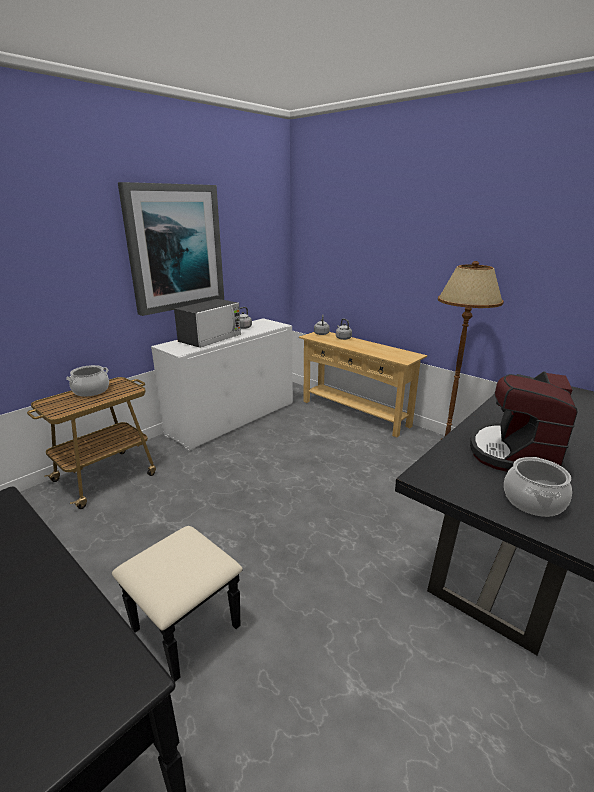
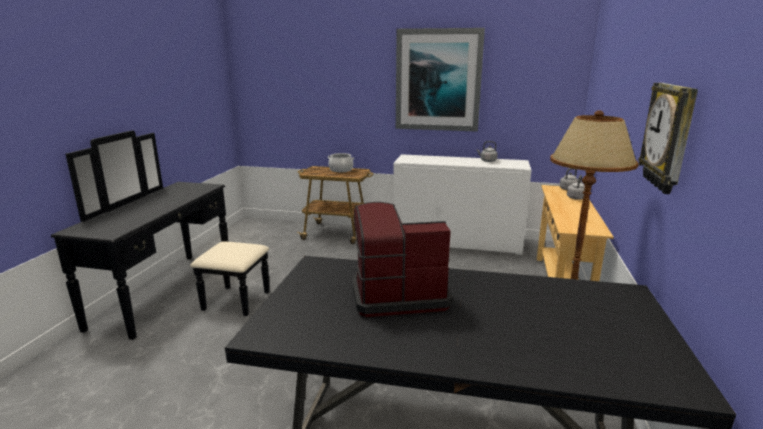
camera: 60 degrees right, 5 degrees down
(210, 339) = (442, 160): microwave -> none
(514, 273) = (669, 137): none -> wall clock
(533, 501) = (314, 306): cooking pot -> none

